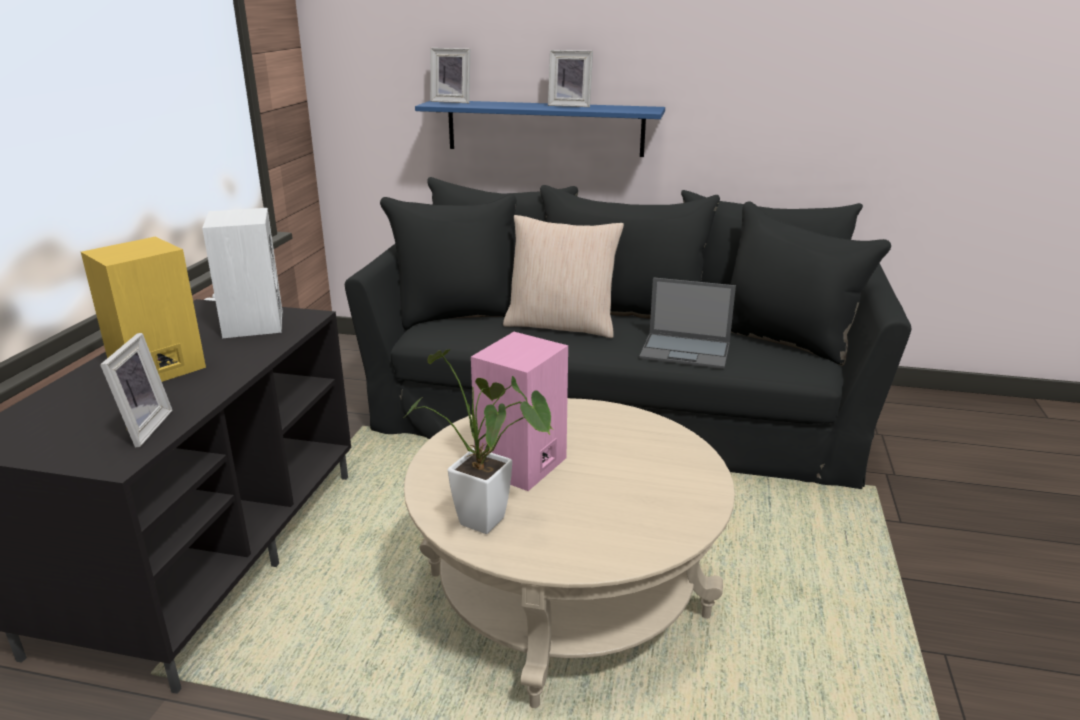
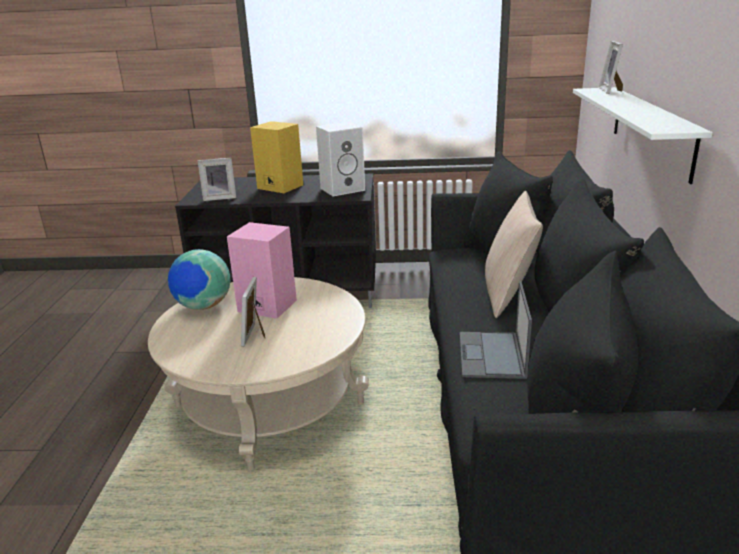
camera: 80 degrees right, 0 degrees up
(491, 525) = (203, 306): potted plant -> globe
(544, 128) = (651, 130): blue shelf -> white shelf
(570, 105) = (650, 111): picture frame -> picture frame (256, 335)

